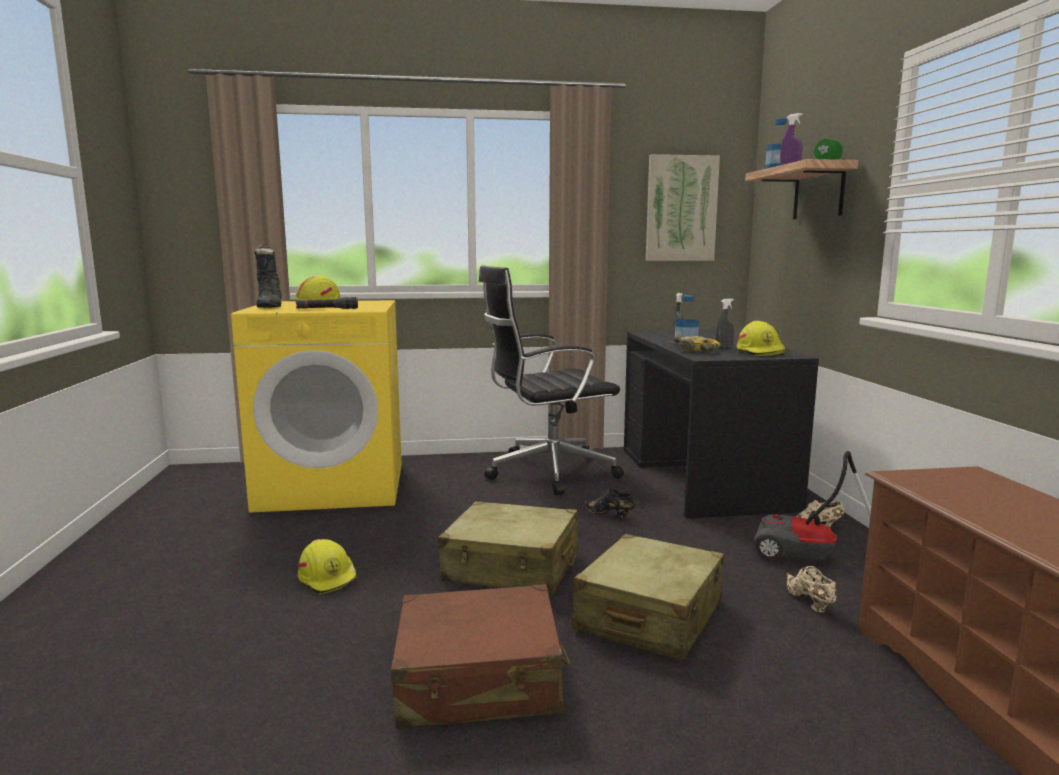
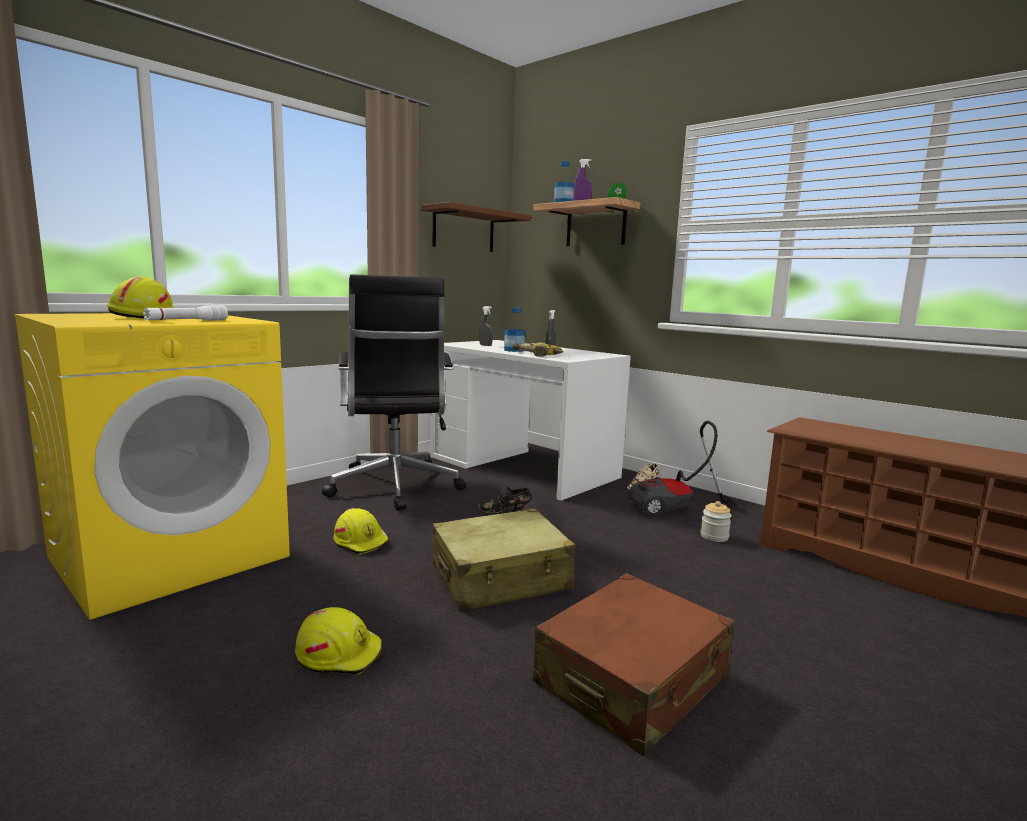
camera: 40 degrees left, 0 degrees up
(270, 307) = (77, 319): black boot -> none
(327, 309) = (187, 321): black flashlight -> white flashlight
(547, 472) = (394, 488): black office chair -> black office chair turned 45 degrees counterclockwise
(649, 616) = (653, 580): beige suitcase -> none
(681, 209) = (463, 230): picture -> brown shelf
(702, 477) = (522, 467): black desk -> white desk
(761, 352) = (586, 354): yellow hard hat -> yellow hard hat (361, 542)
(808, 601) = (714, 536): beige shoe -> jar

